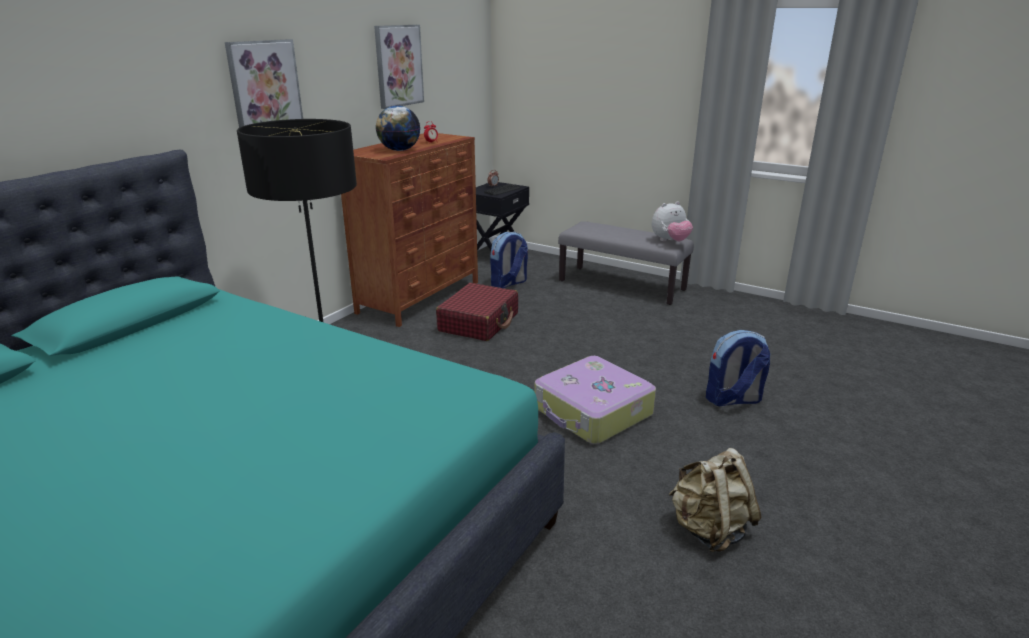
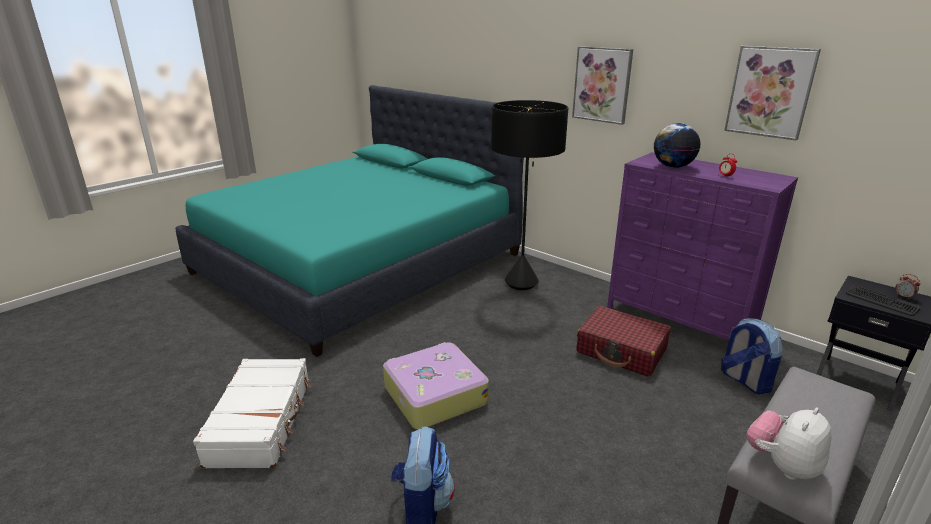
camera: 100 degrees right, 0 degrees up
(419, 297) = (679, 321): brown dresser -> purple dresser
(670, 241) = (782, 465): plush toy -> plush toy turned 60 degrees clockwise
(709, 530) = (261, 421): beige backpack -> white suitcase

